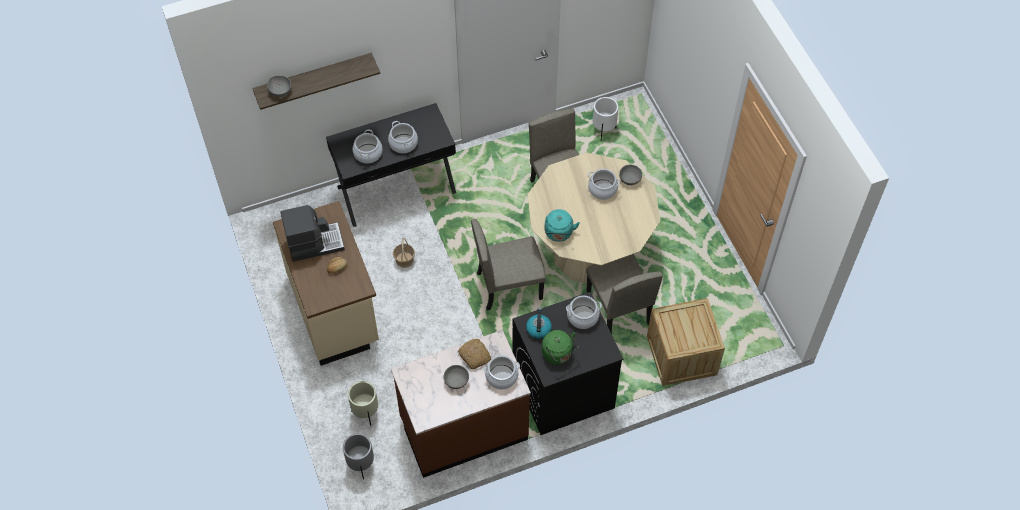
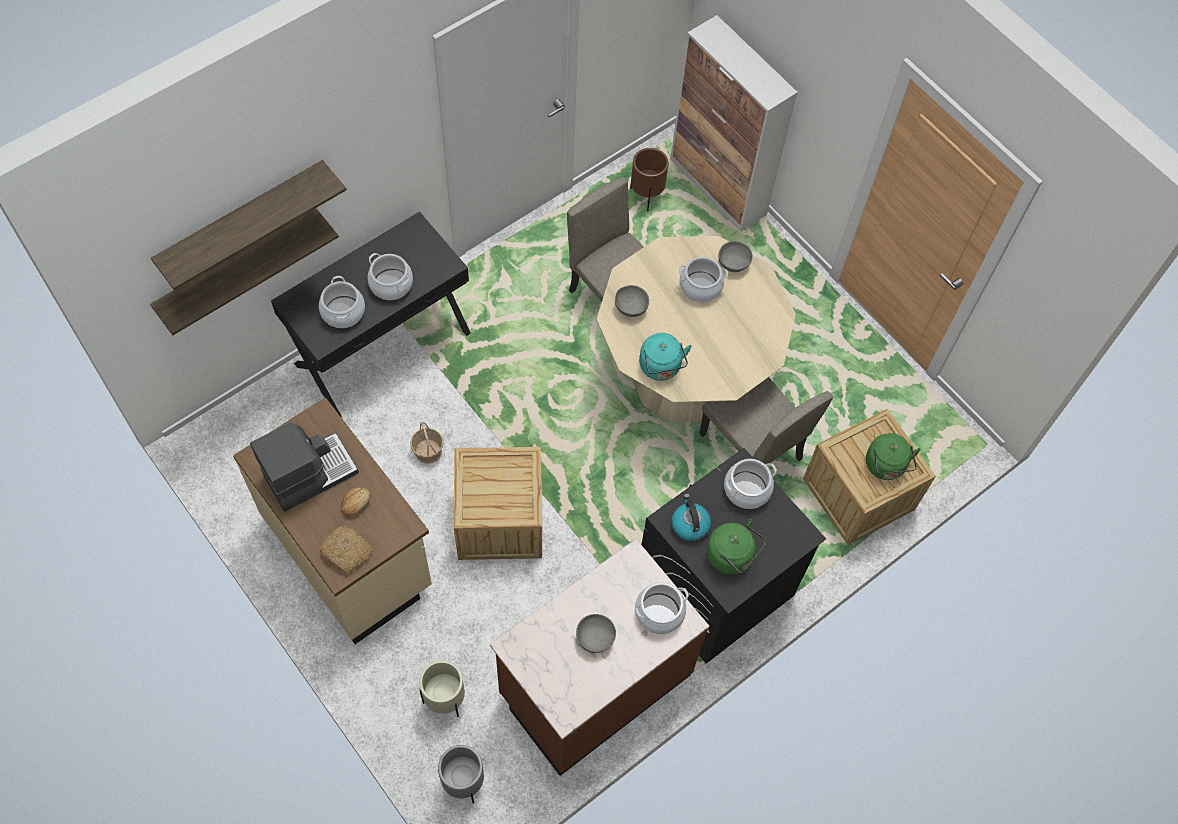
camera: 20 degrees left, 5 degrees up
(280, 91) = (198, 252): grey bowl -> grey bowl (630, 306)
(307, 108) = (238, 266): none -> shelf
(436, 313) = (499, 520): none -> crate
(475, 356) = (609, 590): bread -> bread (347, 551)
(509, 285) = (589, 452): beige chair -> none
(603, 131) = (646, 196): white planter -> brown planter
(655, 136) = (718, 188): none -> cabinet
(693, 334) = (886, 467): none -> green kettle

